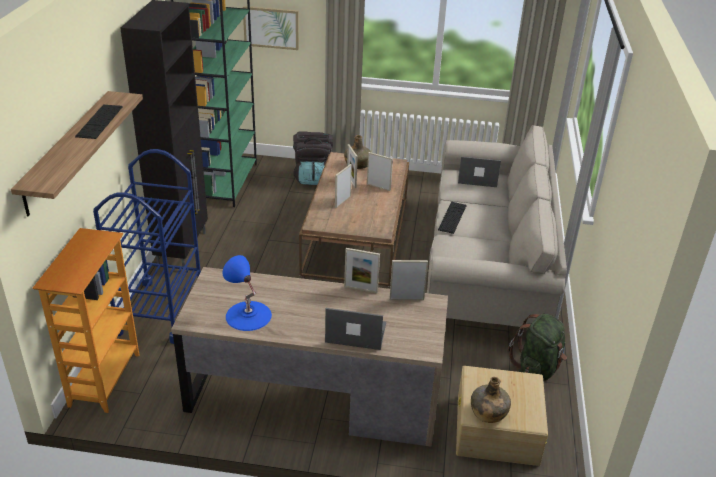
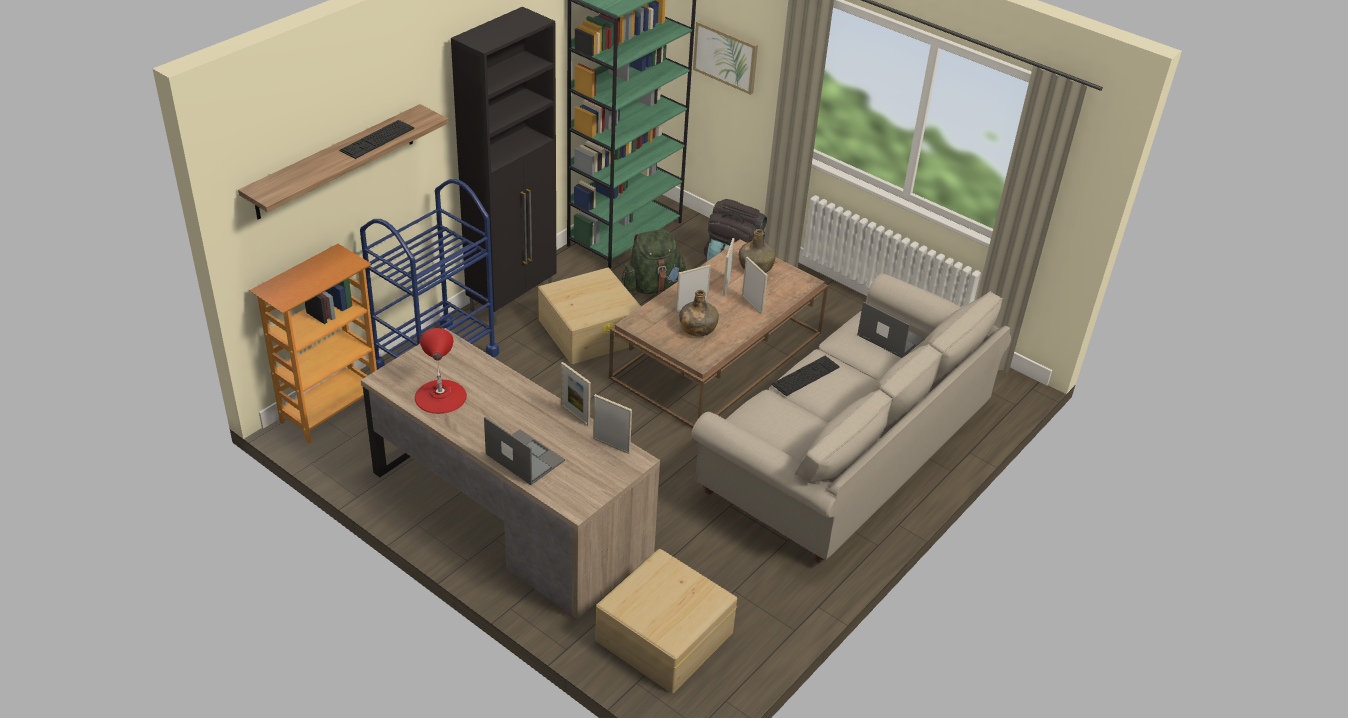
camera: 30 degrees right, 5 degrees up
(248, 315) = (440, 396): blue table lamp -> red table lamp
(258, 250) = (590, 331): none -> beige storage box
(488, 412) = (635, 607): green bottle -> green bottle (697, 328)
(536, 369) = (775, 596): green backpack -> green backpack (653, 286)

